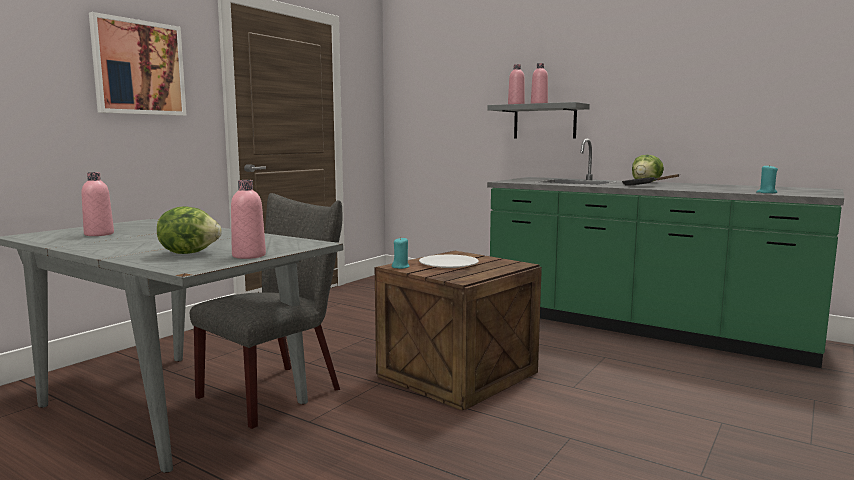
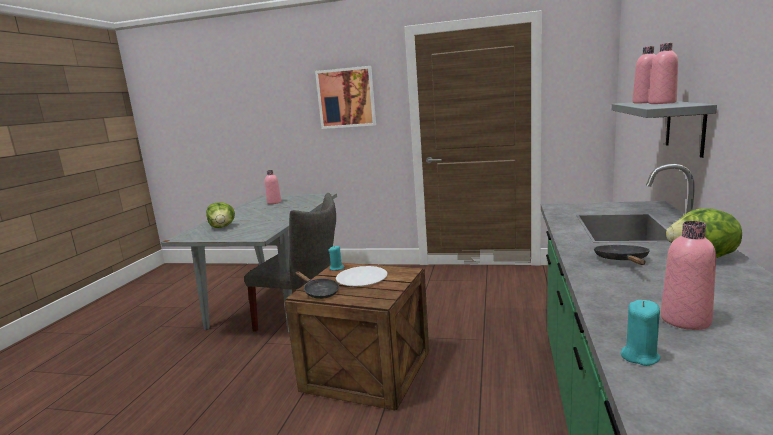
camera: 70 degrees right, 5 degrees up
(249, 256) = (215, 237): pink bottle -> pink bottle (685, 320)
(466, 275) = (319, 292): none -> black frying pan

